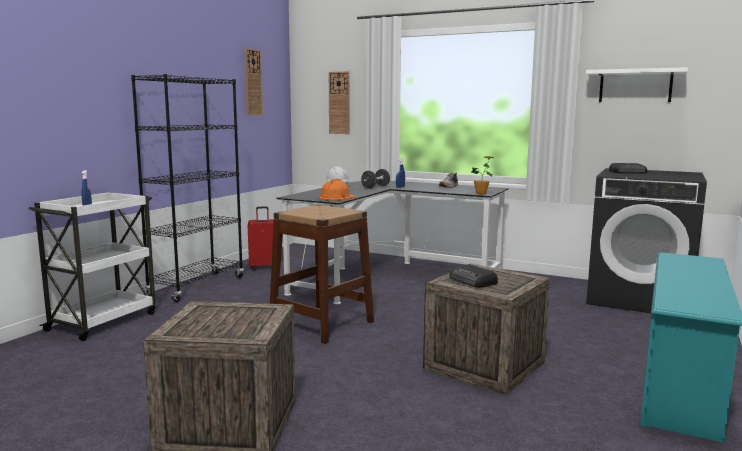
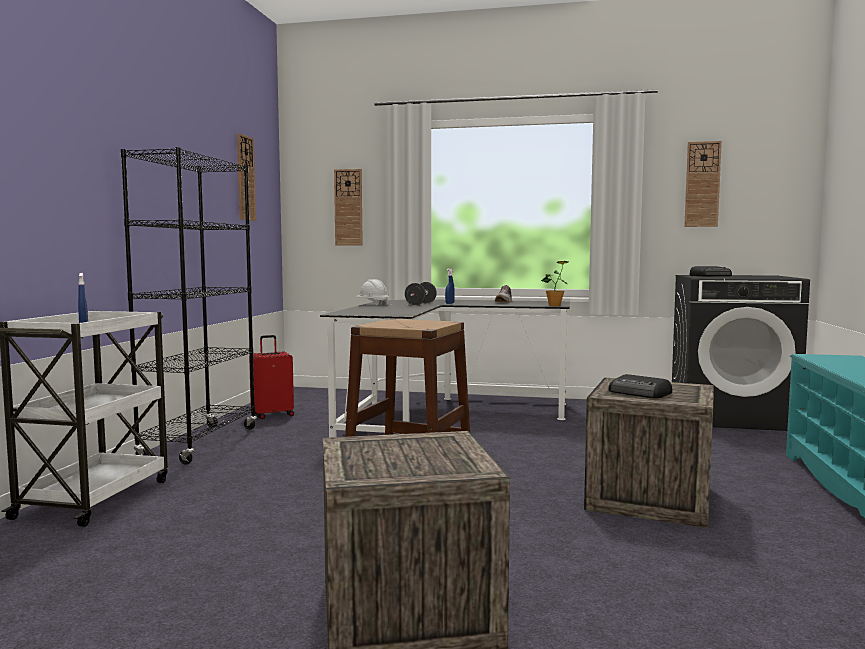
camera: 15 degrees left, 5 degrees down
(337, 197) = (397, 312): orange hard hat -> none
(635, 86) = (702, 184): white shelf -> wall clock

